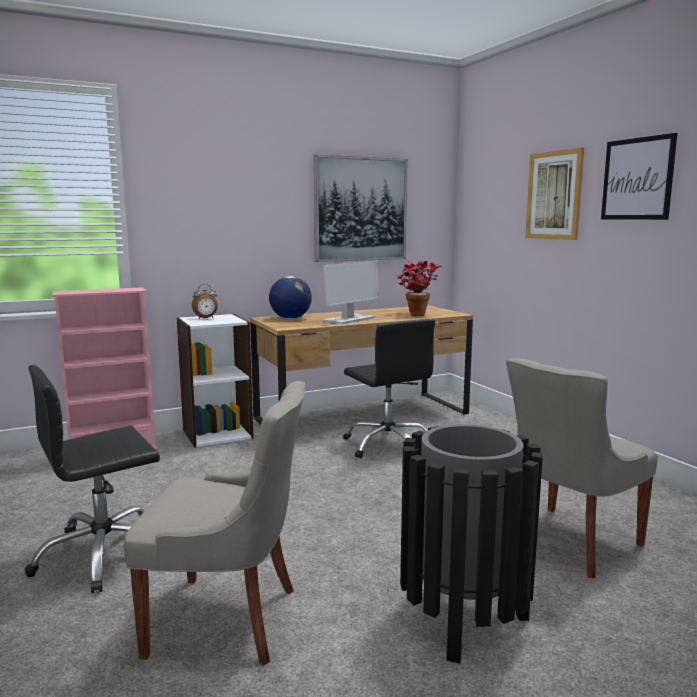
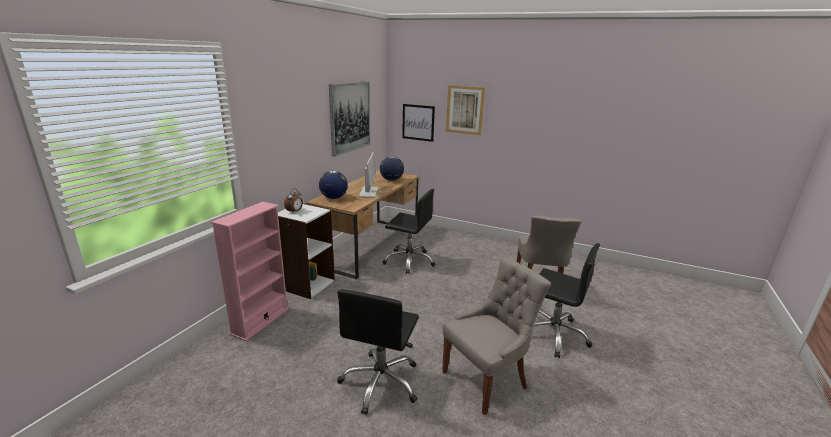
camera: 40 degrees left, 10 degrees up
(416, 314) = (391, 180): potted plant -> globe
(463, 619) = (553, 334): black trash can -> black office chair
(637, 179) = (517, 108): picture -> picture (418, 122)

